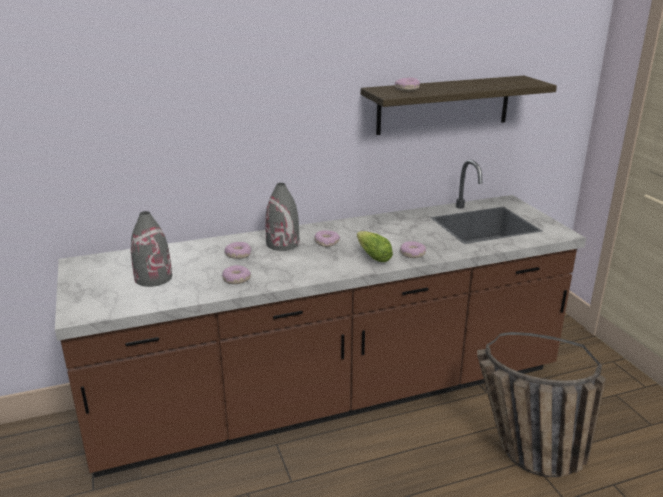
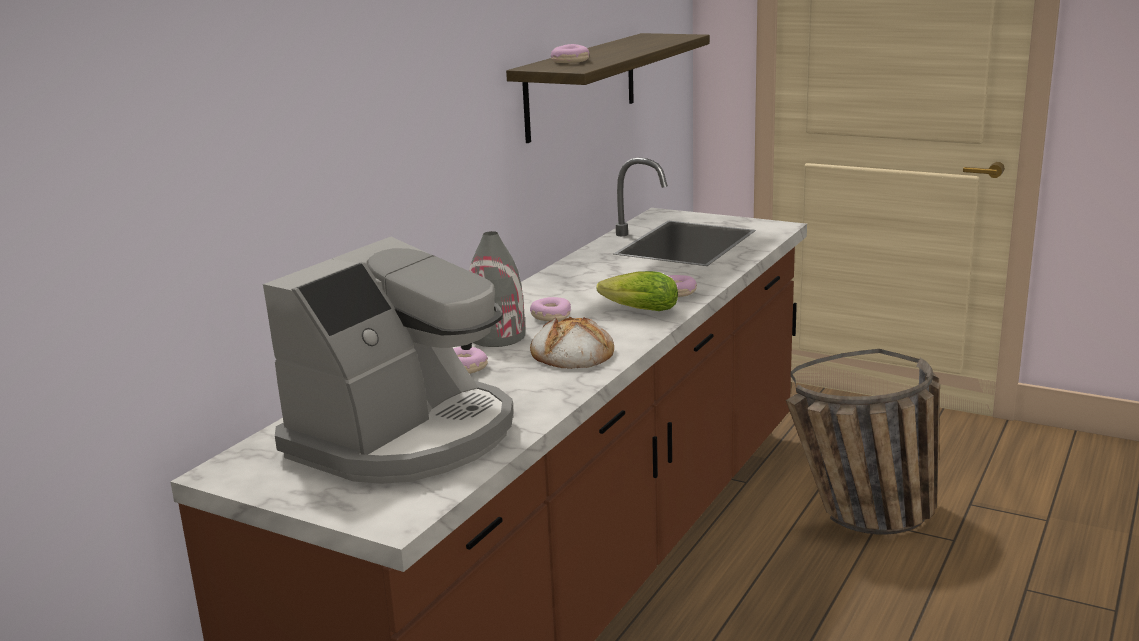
camera: 40 degrees left, 5 degrees down
(153, 278) = (405, 436): grey vase -> coffee machine
(236, 279) = (529, 392): donut -> none
(293, 267) = (571, 353): none -> bread

